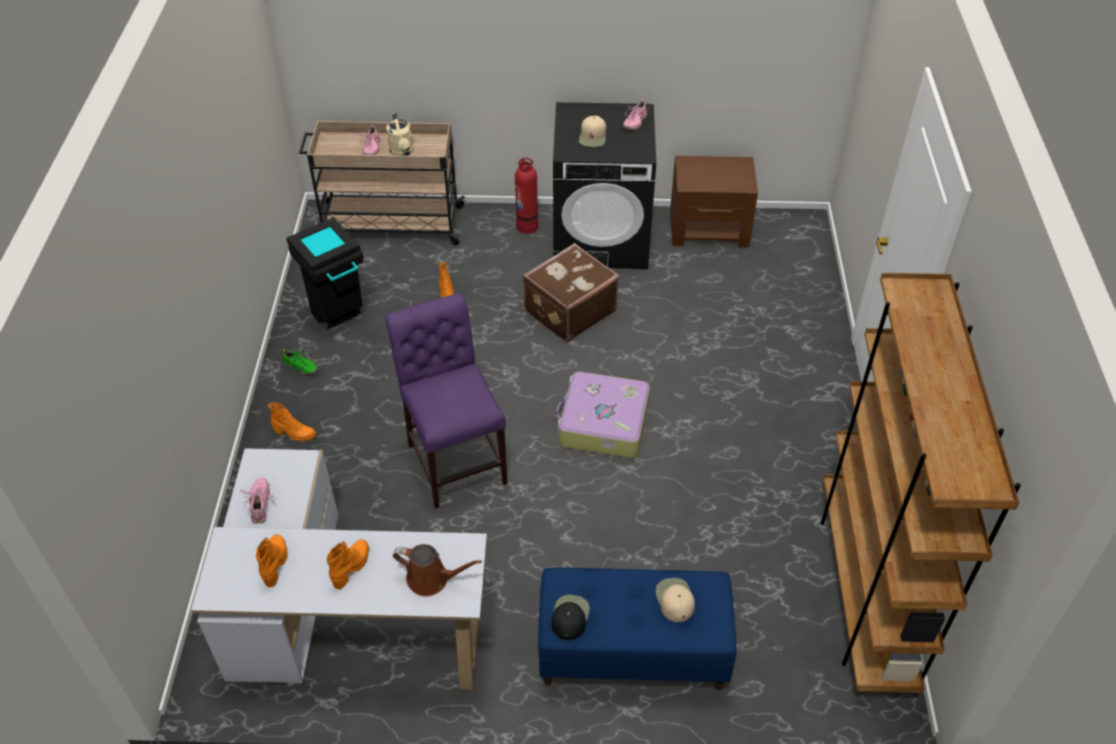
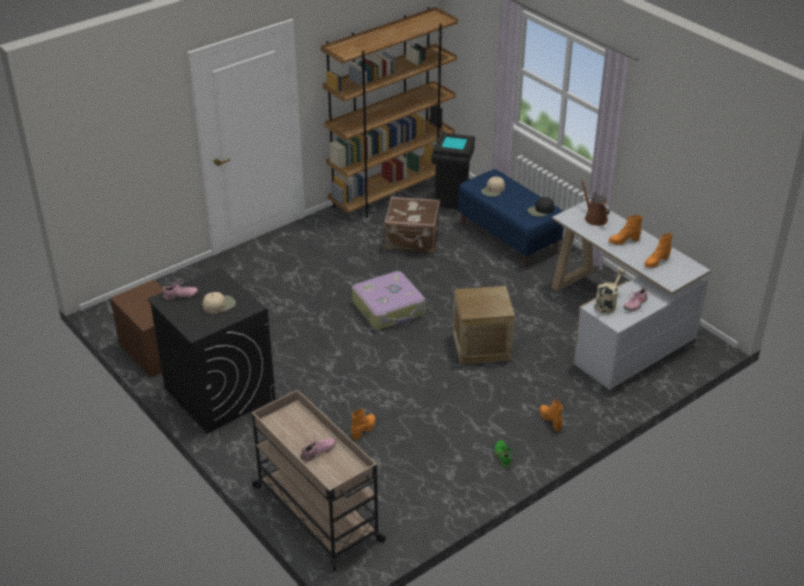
camera: 130 degrees left, 10 degrees down
(340, 318) = (442, 470): black trash can -> black trash can (452, 201)
(402, 152) = (305, 431): beige watering can -> beige watering can (607, 304)
(455, 458) = (481, 346): purple chair -> crate
(527, 226) = (242, 437): fire extinguisher -> none
(568, 311) = (311, 369): brown suitcase -> brown suitcase (412, 241)

